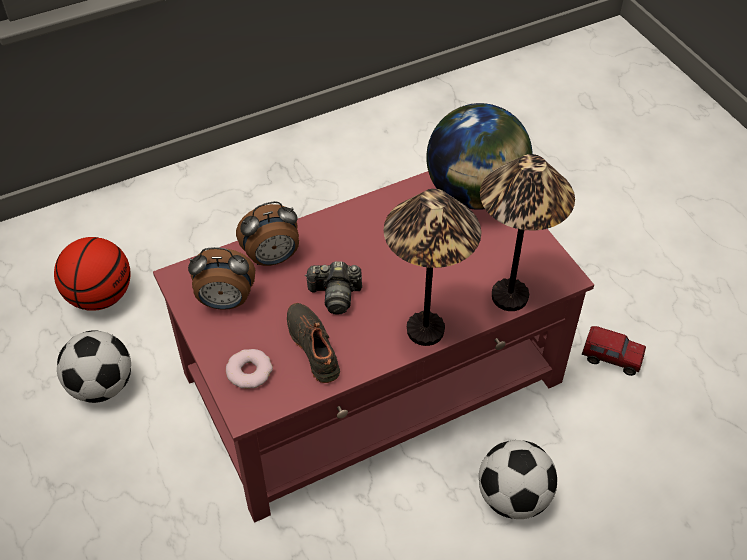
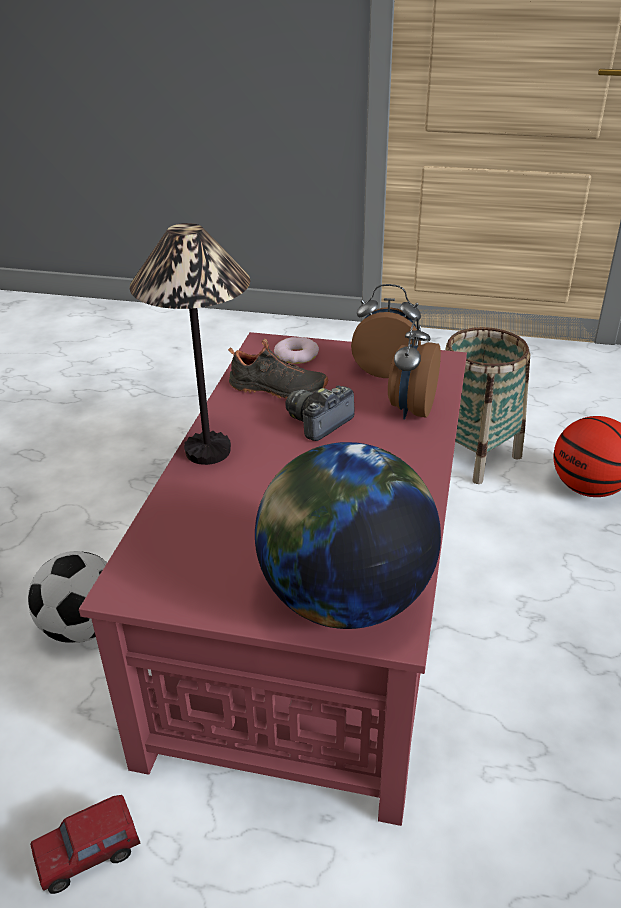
camera: 130 degrees right, 15 degrees down
(101, 386) = (473, 455): football -> basket
(225, 302) = (385, 370): alarm clock -> alarm clock turned 60 degrees clockwise
(510, 297) = (162, 526): table lamp -> none

